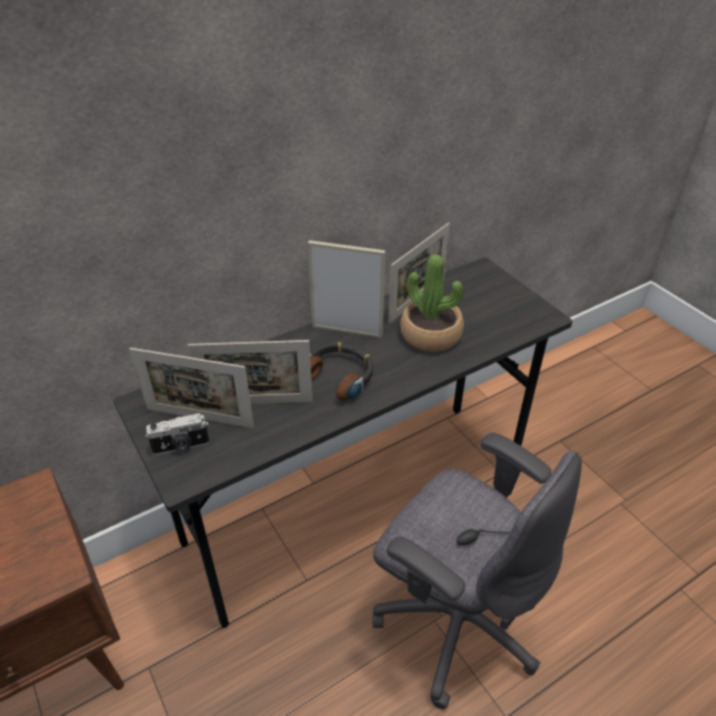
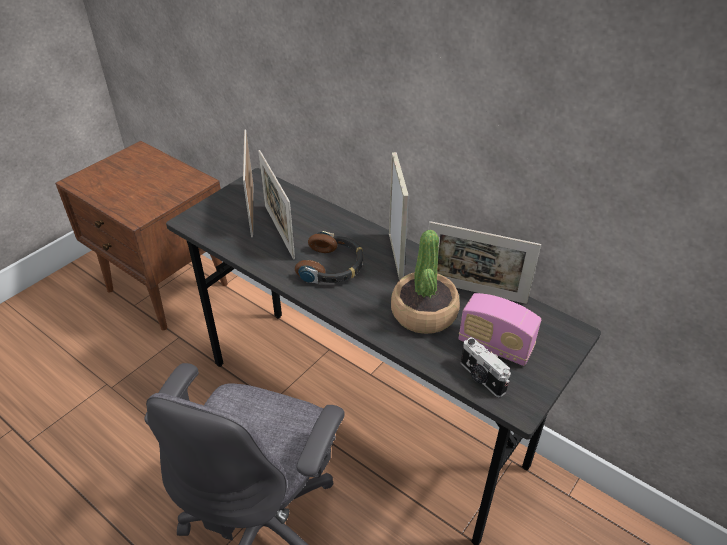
camera: 70 degrees right, 0 degrees up
(181, 446) = (221, 210): camera -> camera (481, 378)
(483, 309) = (495, 346): none -> radio

